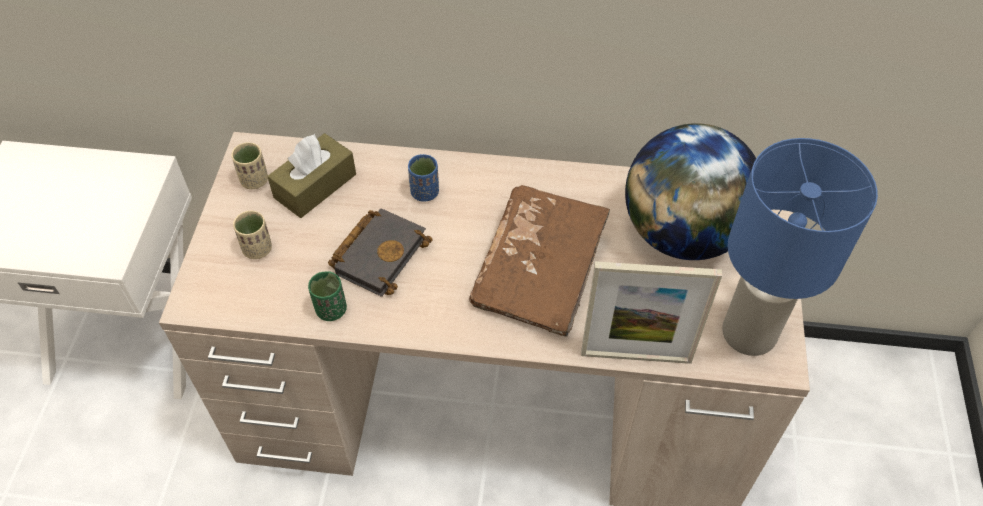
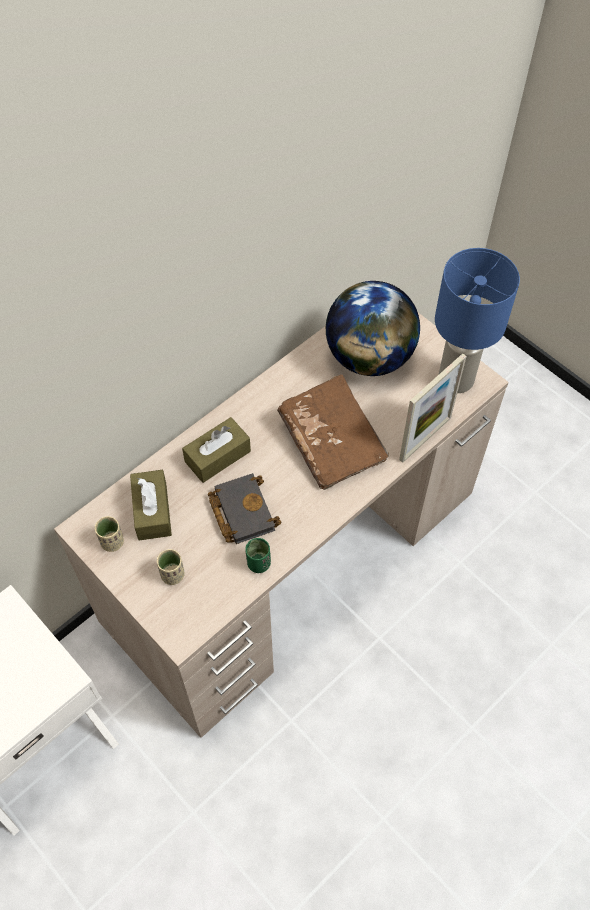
camera: 50 degrees left, 5 degrees up
(425, 192) = (217, 456): blue cup -> brown tissue box

